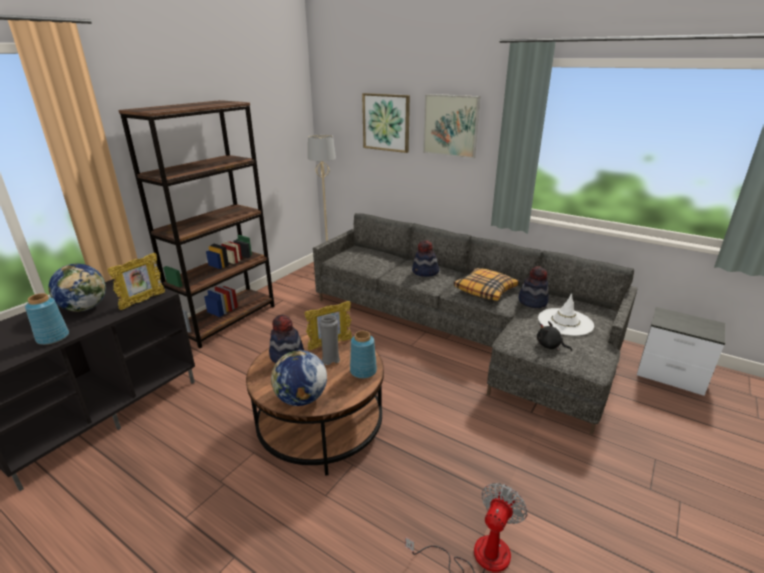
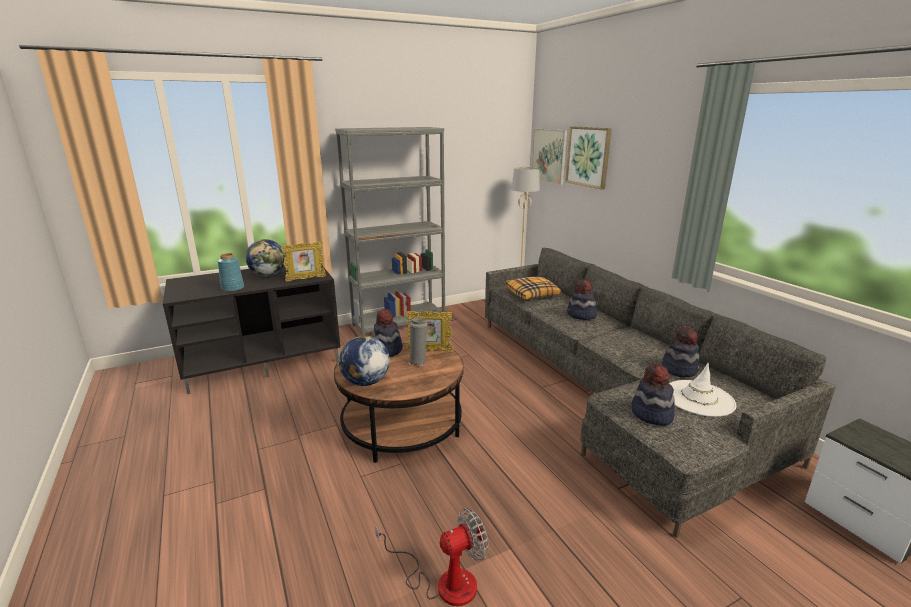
camera: 30 degrees right, 5 degrees down
(227, 320) = (399, 323): brown bookcase -> grey bookcase
(363, 371) = (435, 378): blue vase -> none
(450, 125) = (646, 161): picture -> picture (549, 155)
(485, 290) = (632, 345): pillow -> pillow (532, 294)
(550, 346) = (651, 414): black plush toy -> hat

